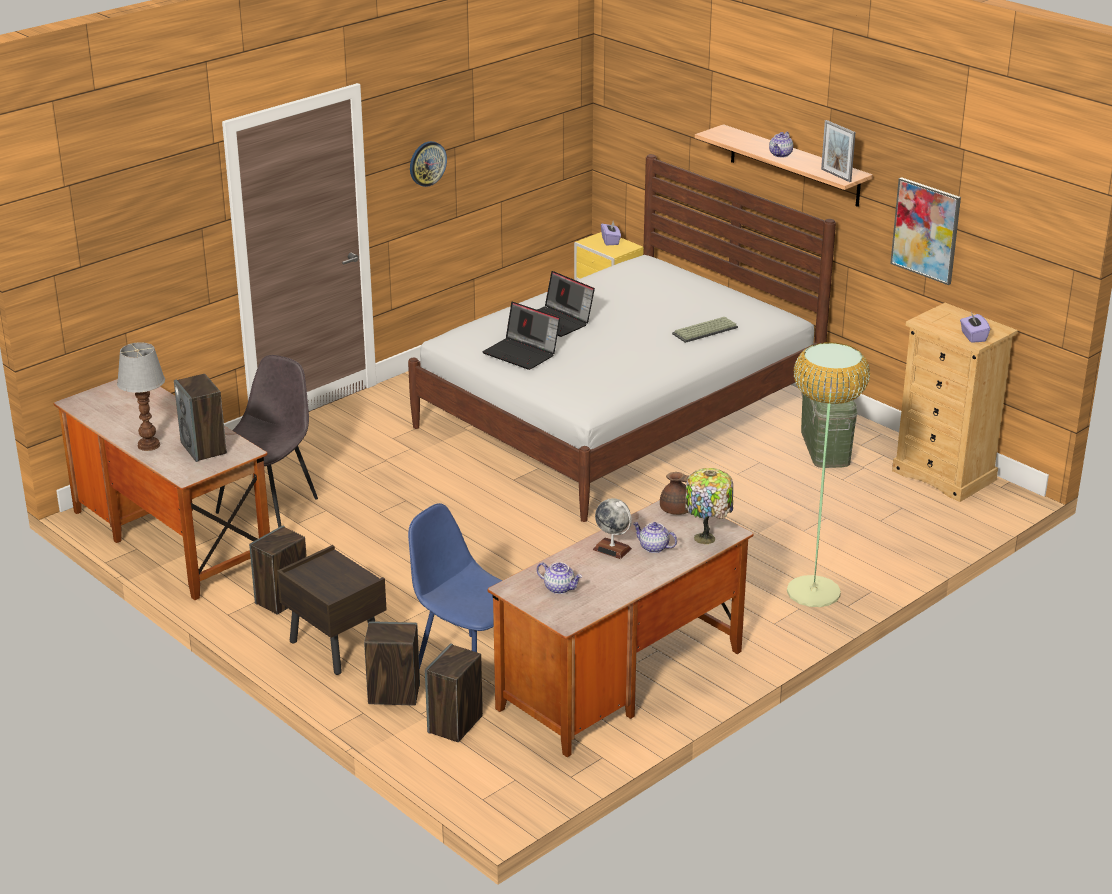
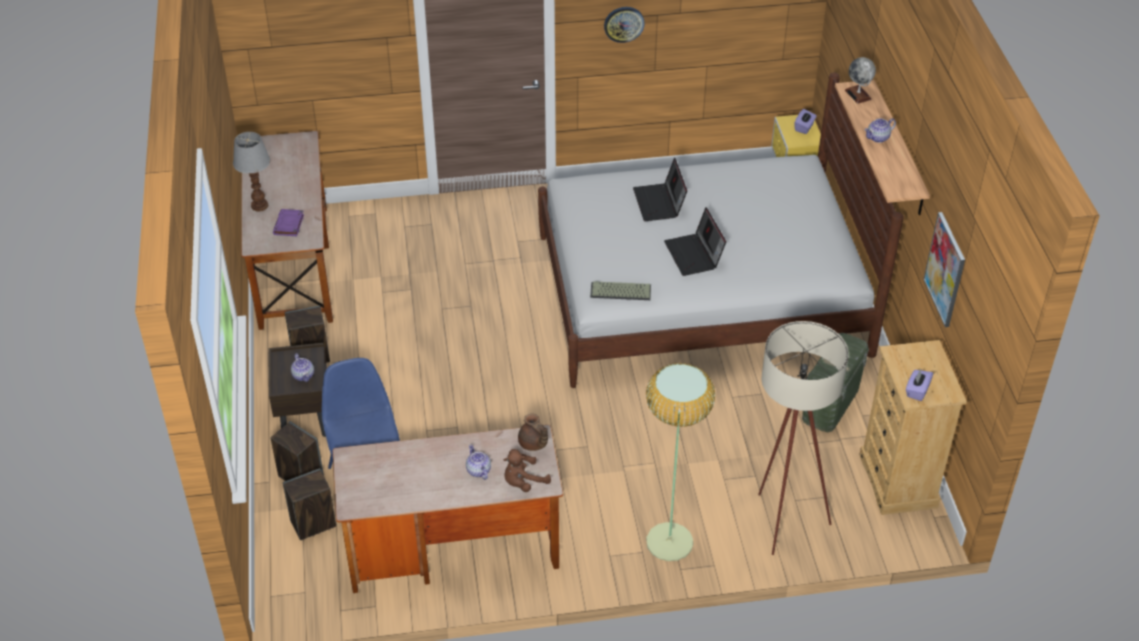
camera: 35 degrees right, 15 degrees up
(204, 448) = (289, 225): speaker -> purple book
(269, 504) = (380, 265): grey chair -> none
(522, 353) = (600, 225): laptop -> laptop (694, 255)
(559, 588) = (377, 474): teapot -> teapot (304, 375)
(612, 549) = (449, 456): globe -> globe (858, 95)
(705, 331) = (762, 264): keyboard -> keyboard (620, 292)
(706, 538) = (523, 482): table lamp -> brown plush toy
(836, 175) = (895, 183): picture frame -> none
(884, 536) = (781, 517): none -> beige floor lamp

